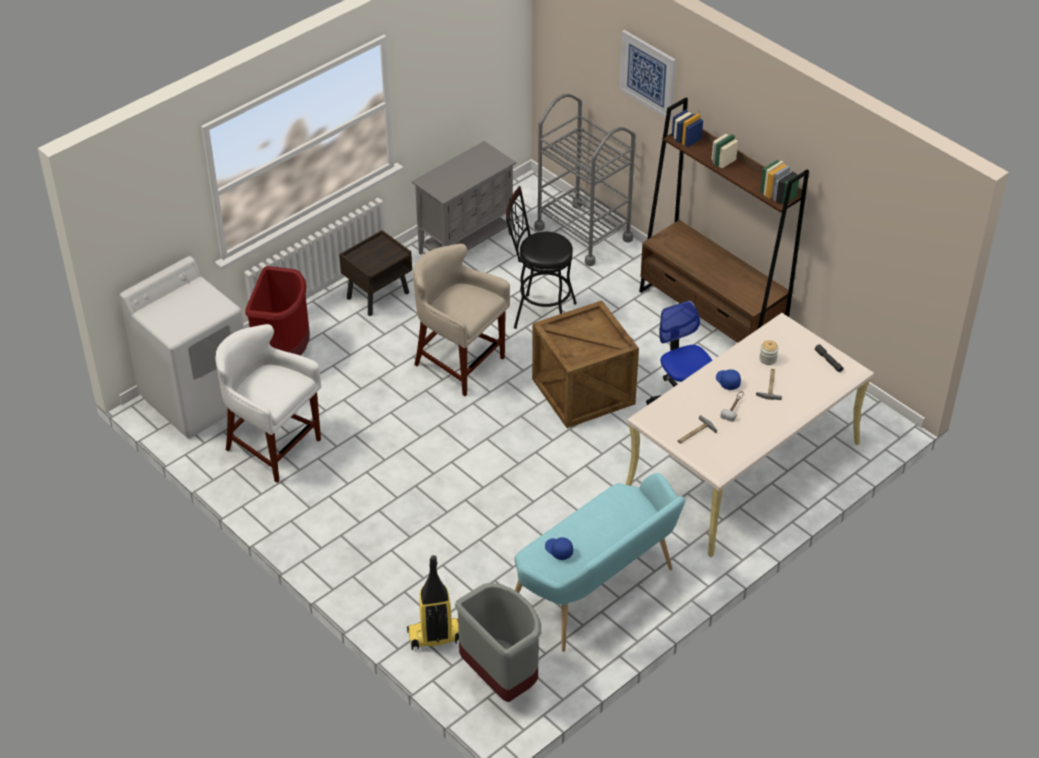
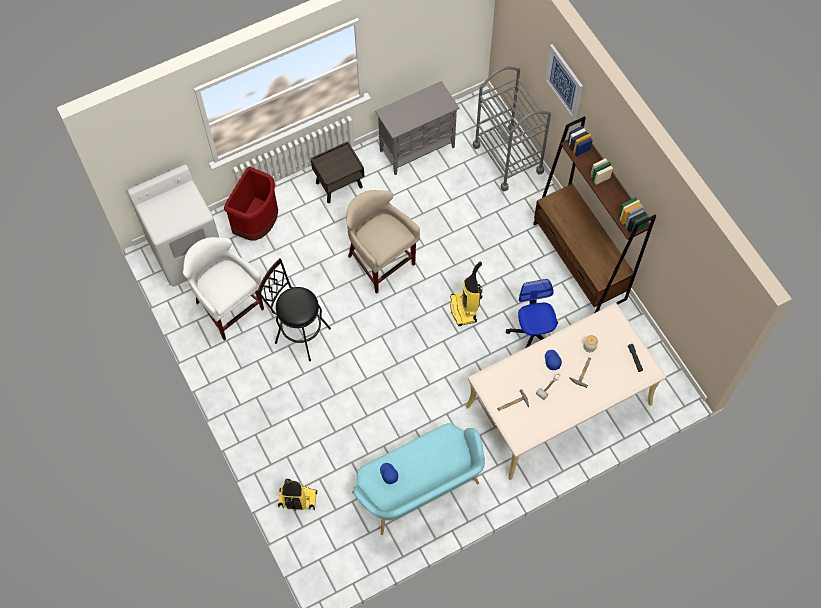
camera: 15 degrees right, 20 degrees up
(500, 676) = (333, 544): grey trash can -> none
(539, 314) = (452, 229): black stool -> black stool (298, 333)
(585, 392) = (464, 309): crate -> vacuum cleaner

